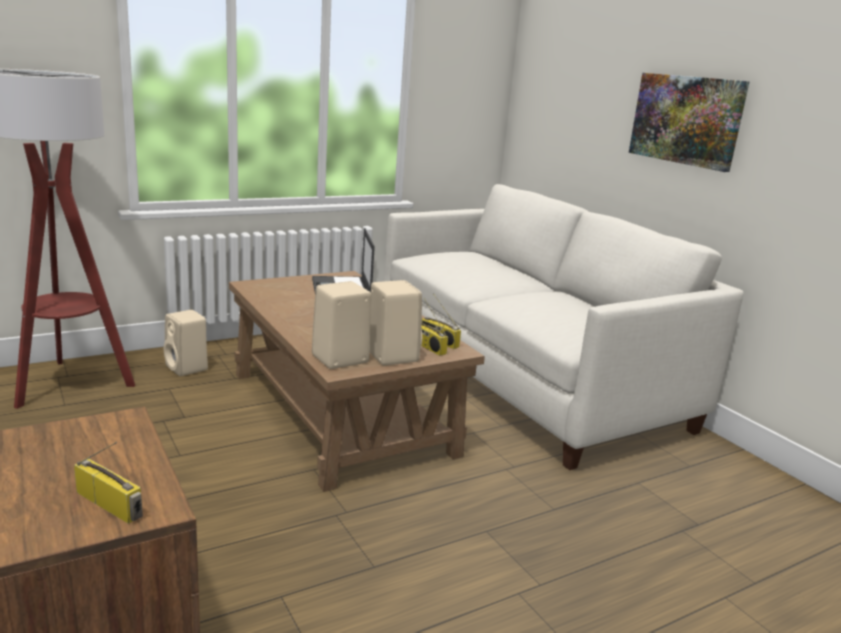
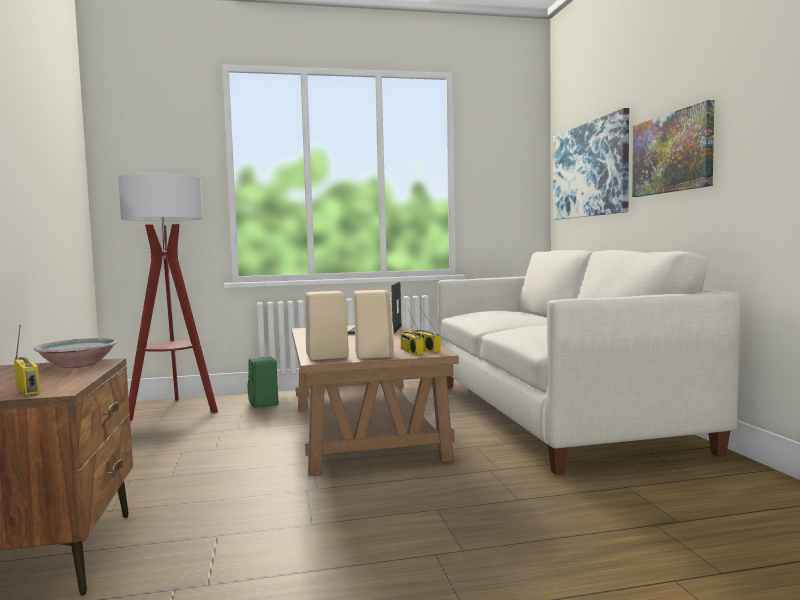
camera: 20 degrees right, 15 degrees down
(102, 430) = (78, 365): none -> bowl
(187, 368) = (264, 404): beige speaker -> green speaker
(571, 100) = (589, 170): none -> picture

